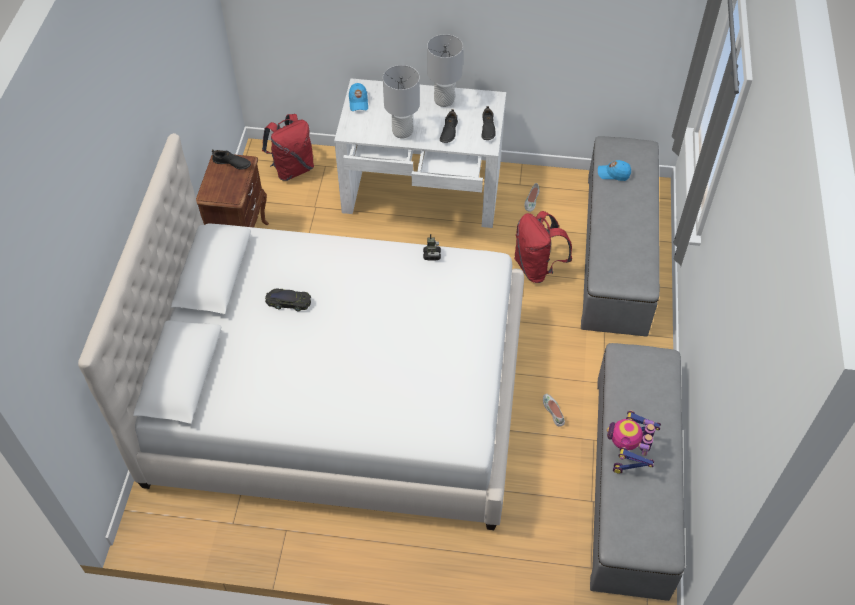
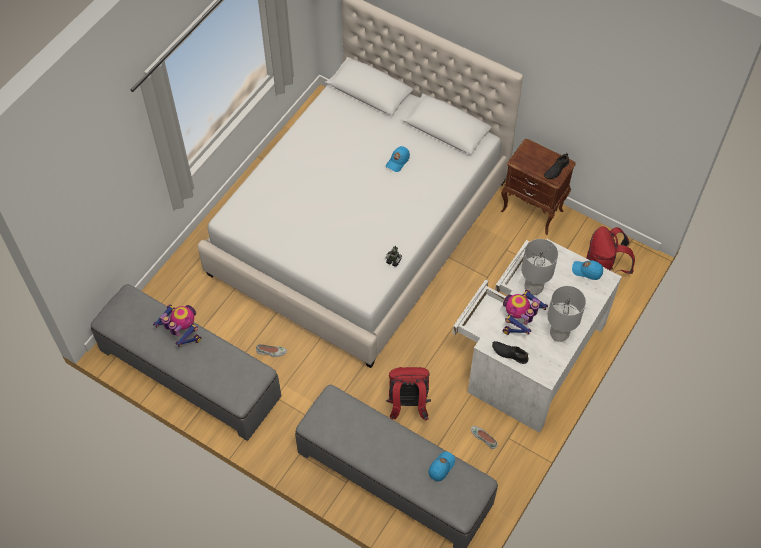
camera: 115 degrees right, 5 degrees up
(288, 302) = (397, 161): black toy car -> blue cap
(448, 132) = (519, 322): black shoe -> toy robot

